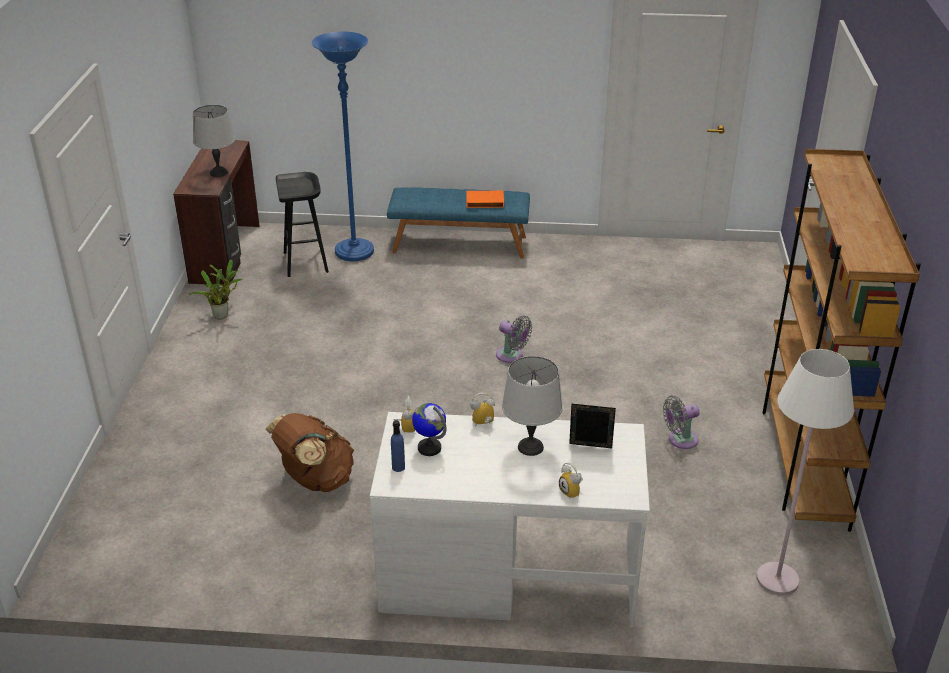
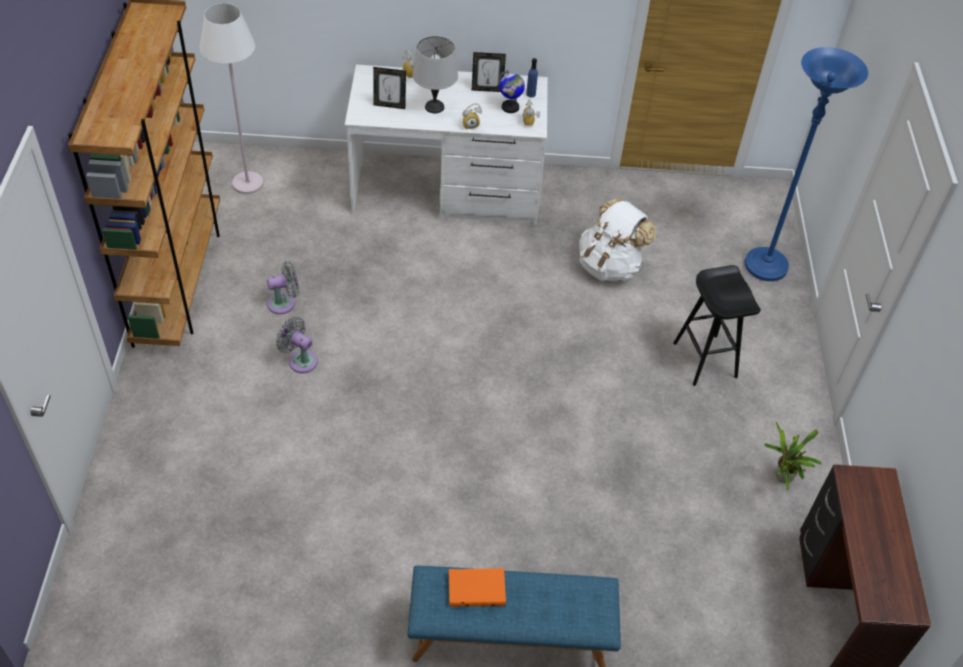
camera: 175 degrees right, 15 degrees up
(218, 173) = (861, 520): grey table lamp -> none
(306, 262) = (717, 589): black stool -> black stool (704, 359)
(315, 480) = (610, 265): brown backpack -> white backpack
(354, 252) = (658, 615): blue floor lamp -> blue floor lamp (765, 266)
(458, 473) = (487, 89): none -> picture frame
(512, 356) = (438, 411): grey fan -> grey fan (300, 360)

